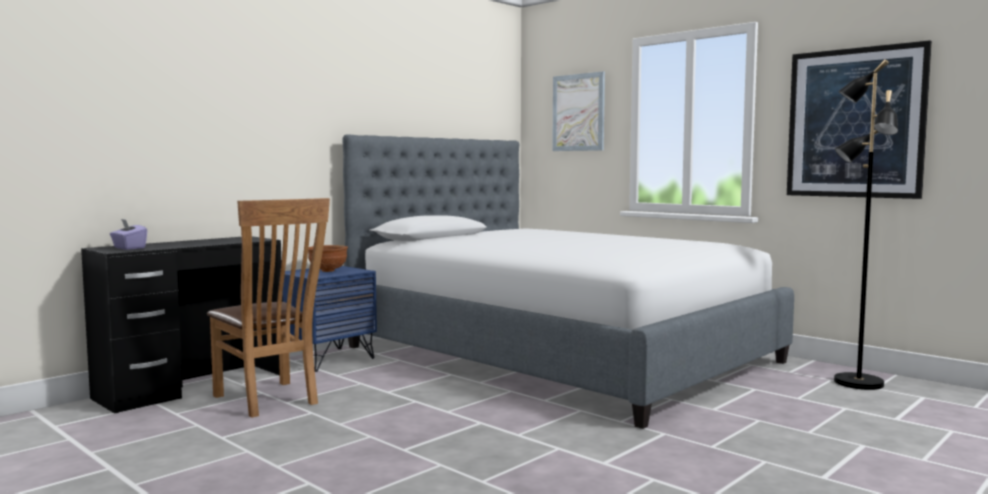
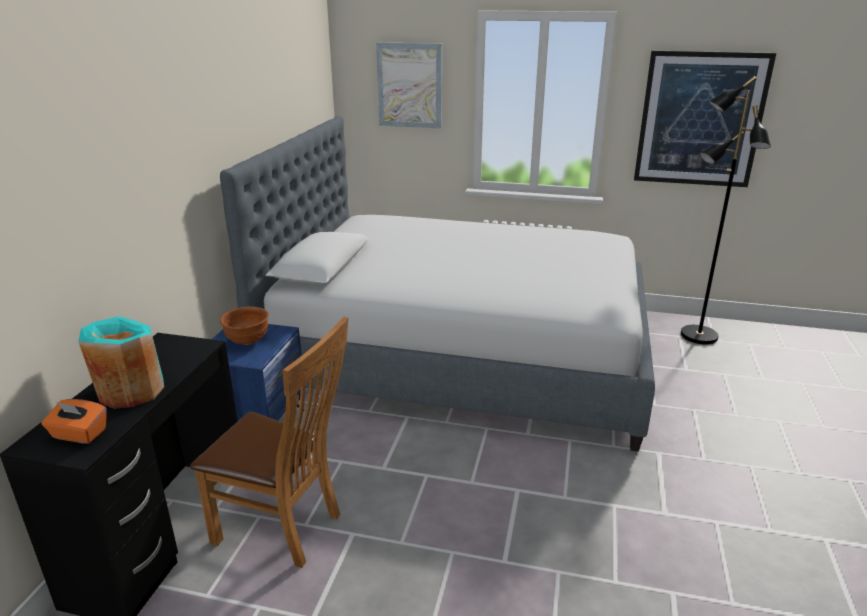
camera: 30 degrees left, 20 degrees up
(128, 248) = (79, 434): purple tissue box -> orange tissue box
(186, 243) = (130, 391): none -> turquoise vase

